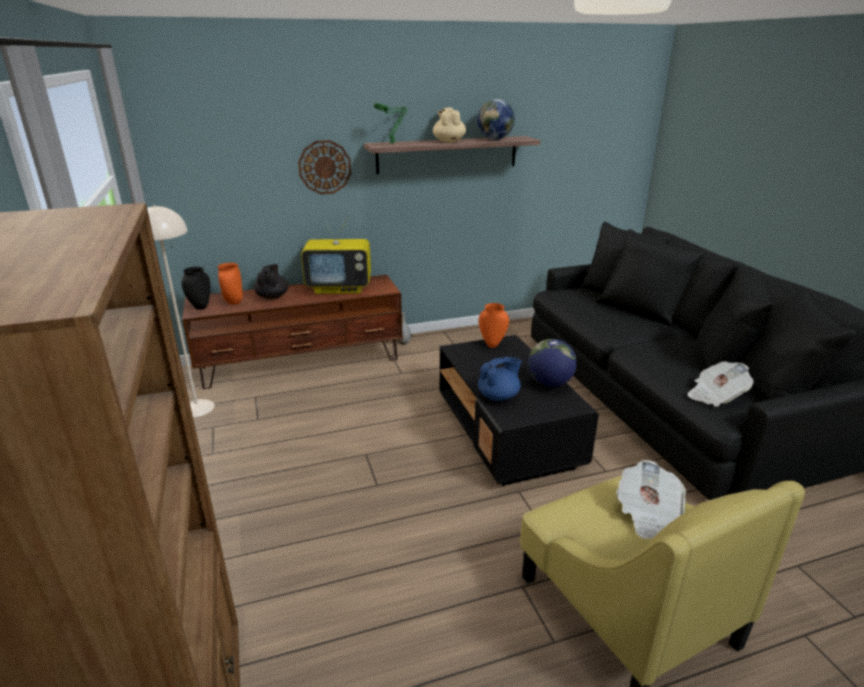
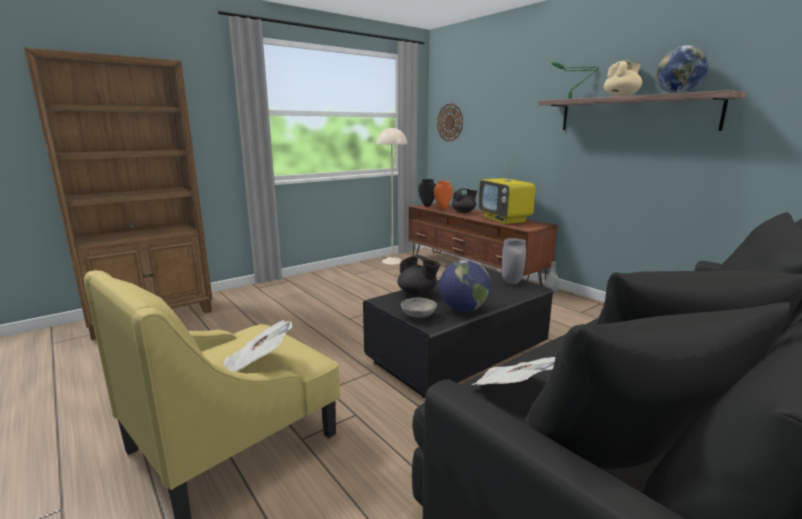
camera: 70 degrees right, 10 degrees down
(325, 167) = (526, 121): wall clock -> wall clock (450, 122)
(492, 345) = (512, 282): orange vase -> grey vase
(499, 396) = (417, 293): blue teapot -> black teapot
(558, 408) = (418, 316): none -> grey bowl

